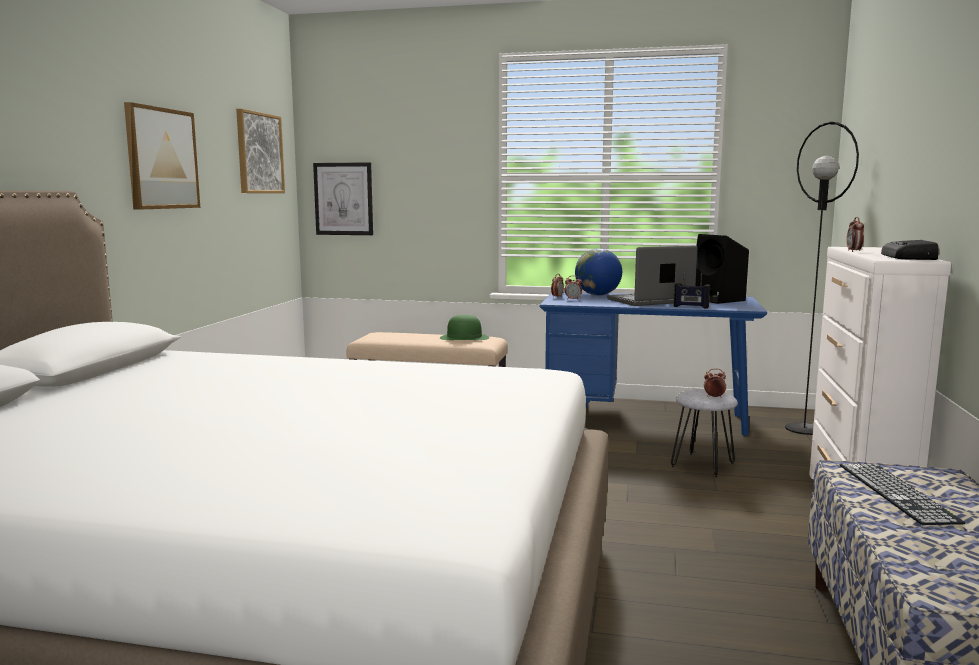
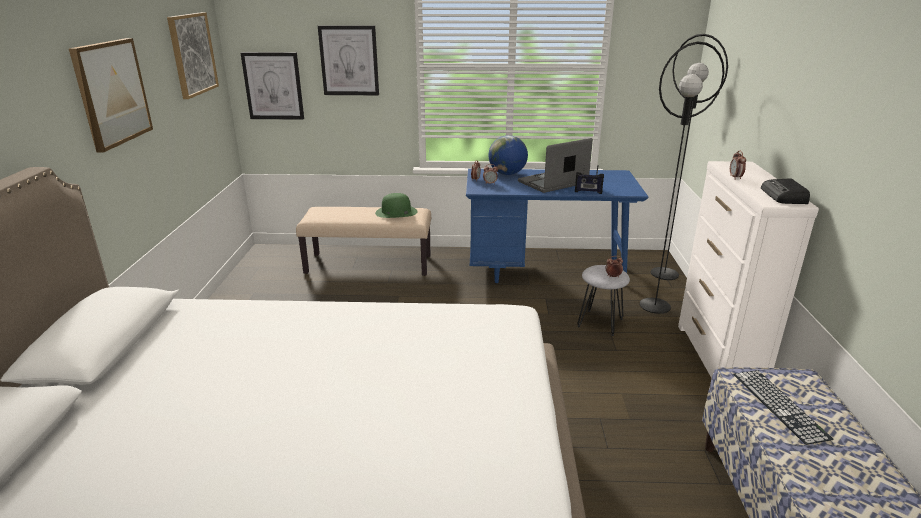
camera: 10 degrees left, 15 degrees up
(425, 171) = (349, 60): none -> picture
(718, 300) = (605, 177): black speaker -> none
(782, 455) = (655, 305): none -> black floor lamp

